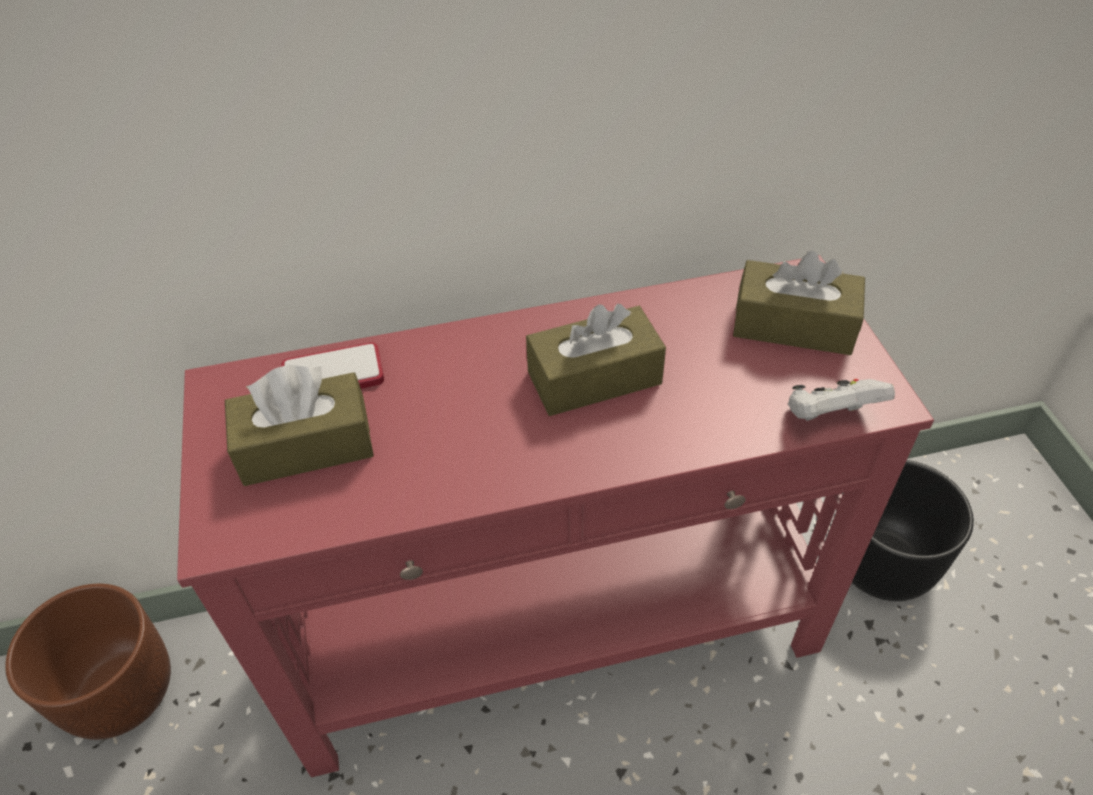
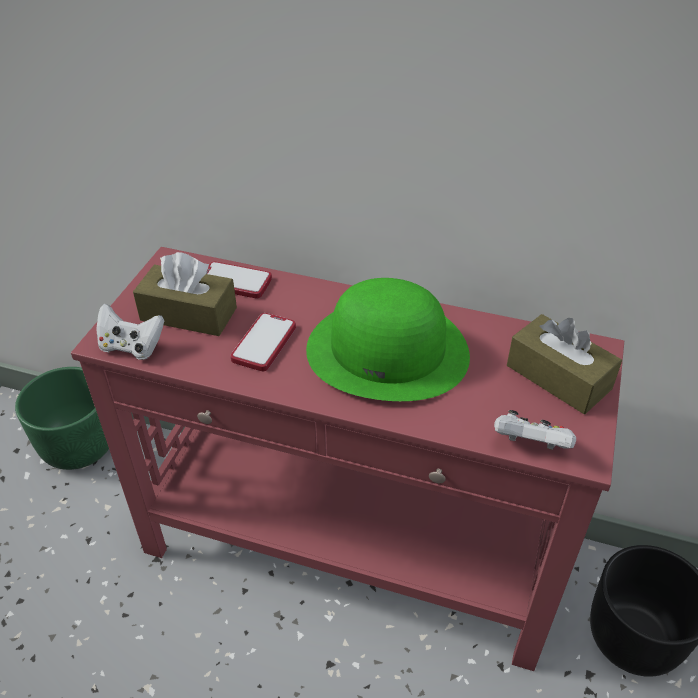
camera: 30 degrees right, 5 degrees down
(120, 691) = (79, 446): brown planter -> green planter
(263, 528) = (131, 347): none -> white game controller
(439, 439) = (264, 343): none -> phone
(594, 378) = (388, 350): brown tissue box -> green hat

